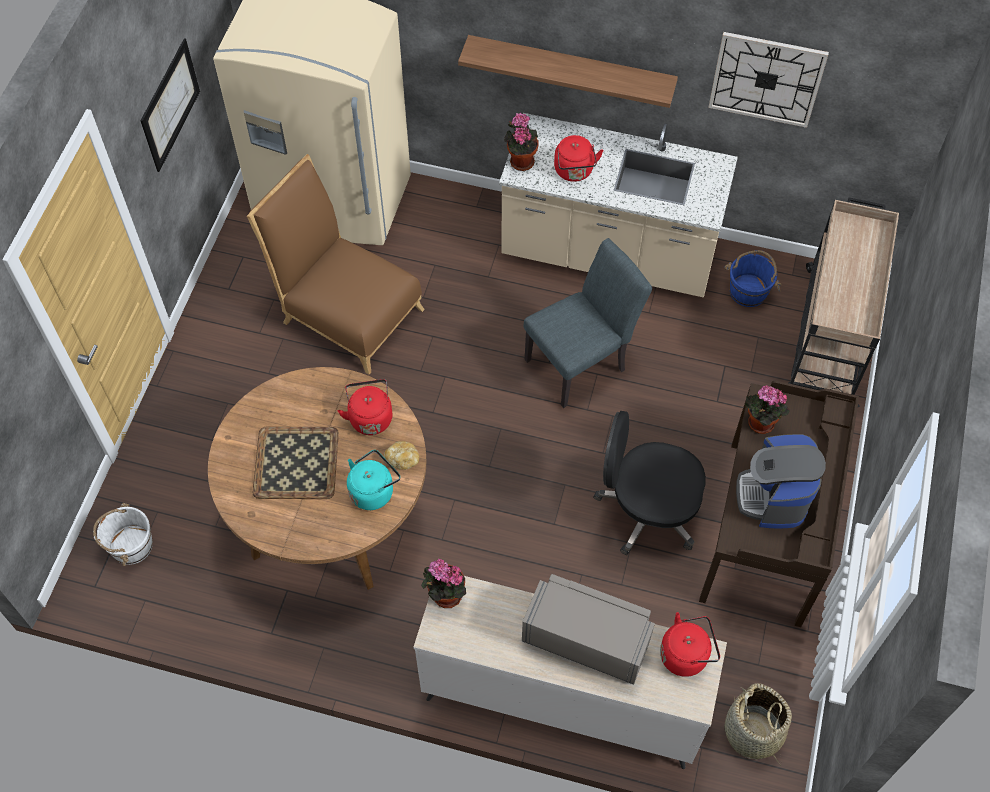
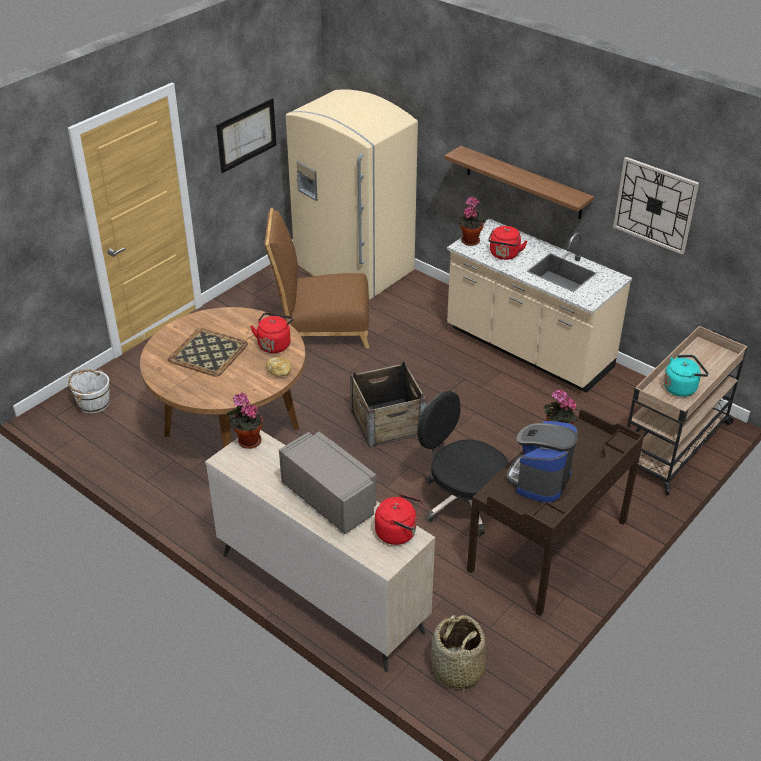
camera: 25 degrees right, 20 degrees down
(346, 311) = (321, 327): brown chair -> brown chair turned 60 degrees counterclockwise
(373, 490) = (247, 382): turquoise kettle -> turquoise kettle (681, 387)
(506, 429) = (387, 422): none -> crate
(582, 362) = (469, 402): grey chair -> none
(748, 291) = (624, 400): blue bucket -> none

